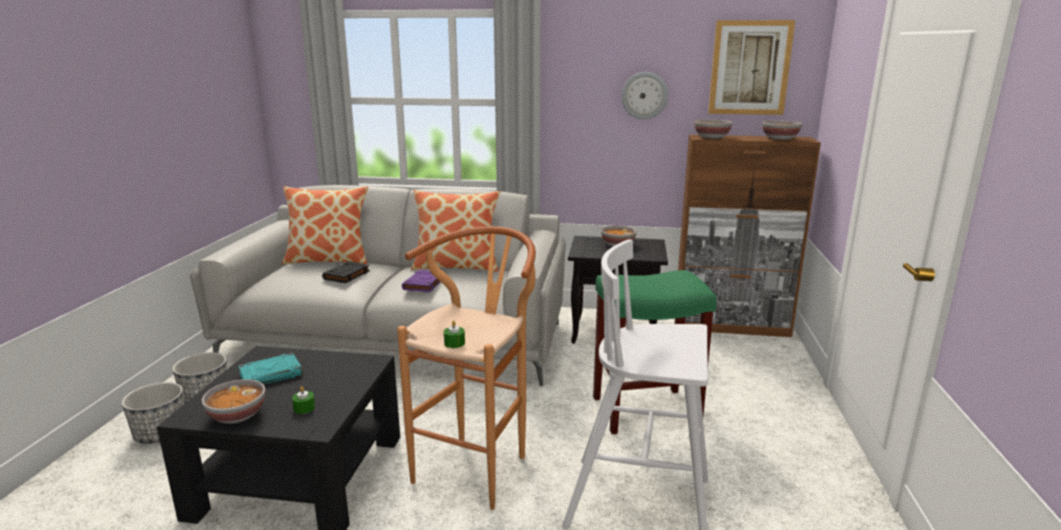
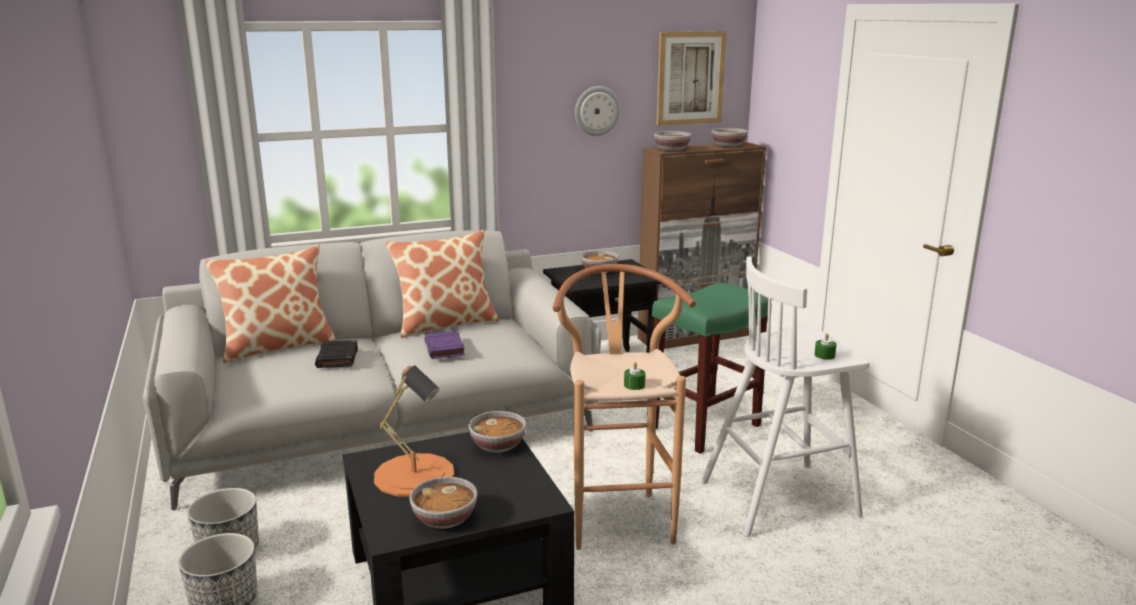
camera: 30 degrees left, 0 degrees up
(272, 375) = (414, 475): turquoise book -> orange table lamp
(304, 408) = (503, 492): green candle -> green candle (824, 355)
(357, 370) = (498, 446): none -> bowl

